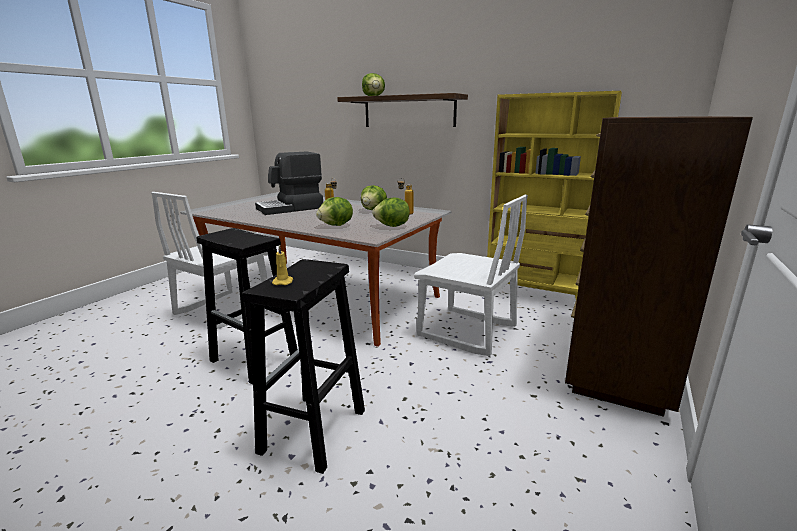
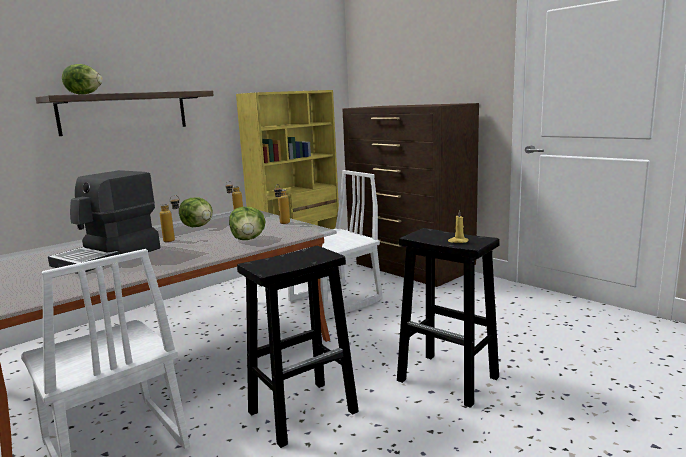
camera: 70 degrees left, 5 degrees down
(291, 208) = (109, 256): coffee machine -> coffee machine turned 45 degrees clockwise
(392, 226) = (283, 224): lettuce -> bottle

